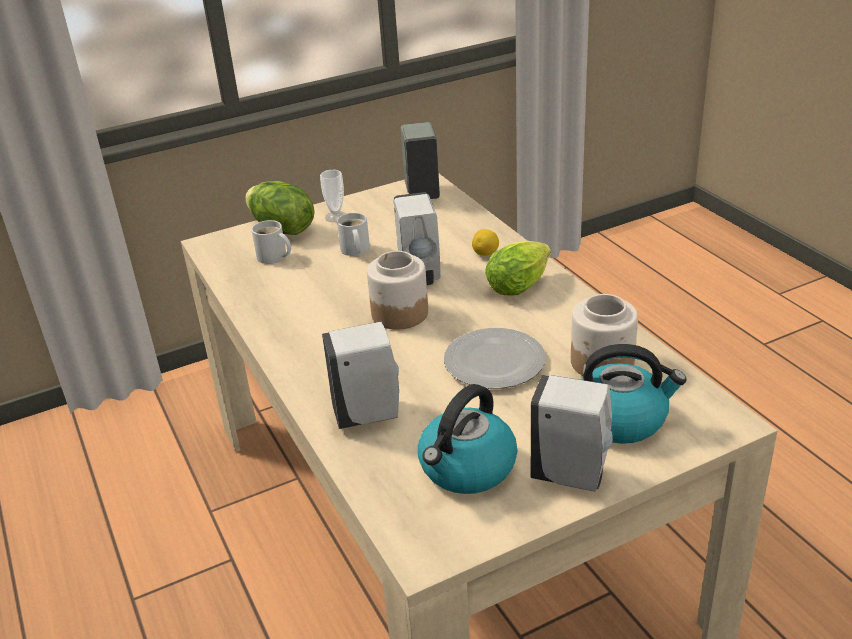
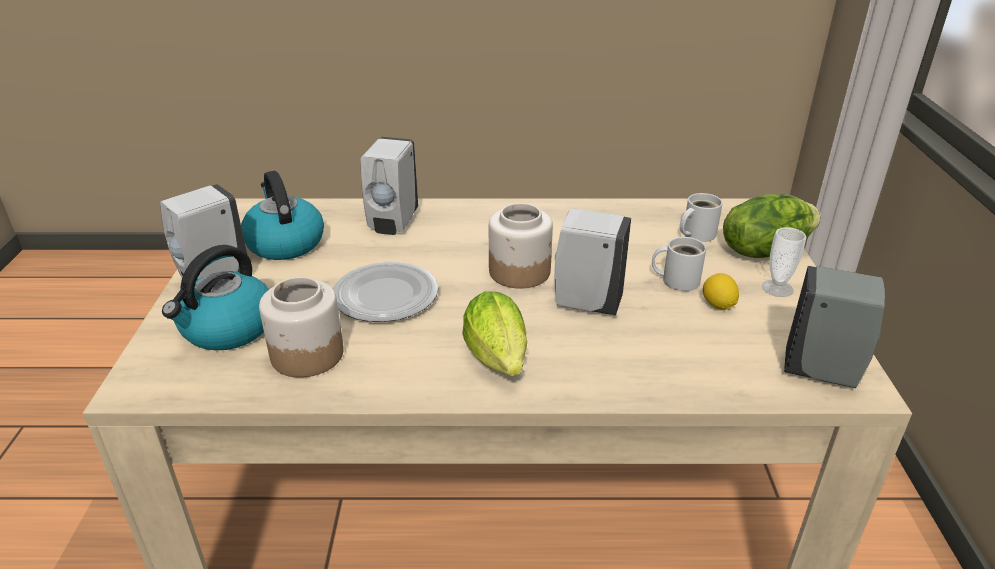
camera: 115 degrees right, 0 degrees up
(486, 254) = (595, 363): lemon -> lemon (718, 305)

